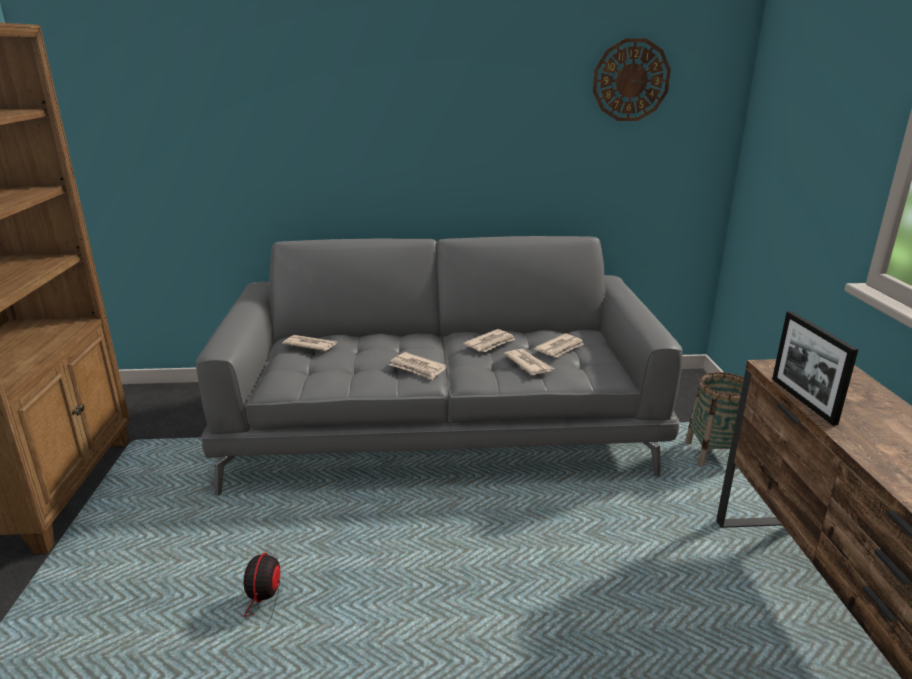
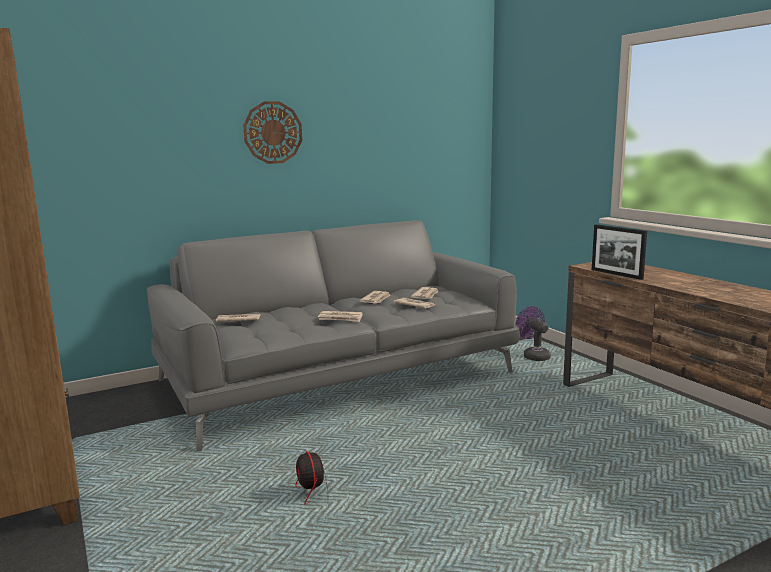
camera: 25 degrees left, 10 degrees down
(631, 80) = (423, 112): wall clock -> wall clock (273, 132)
(714, 454) = (533, 356): basket -> purple fan

